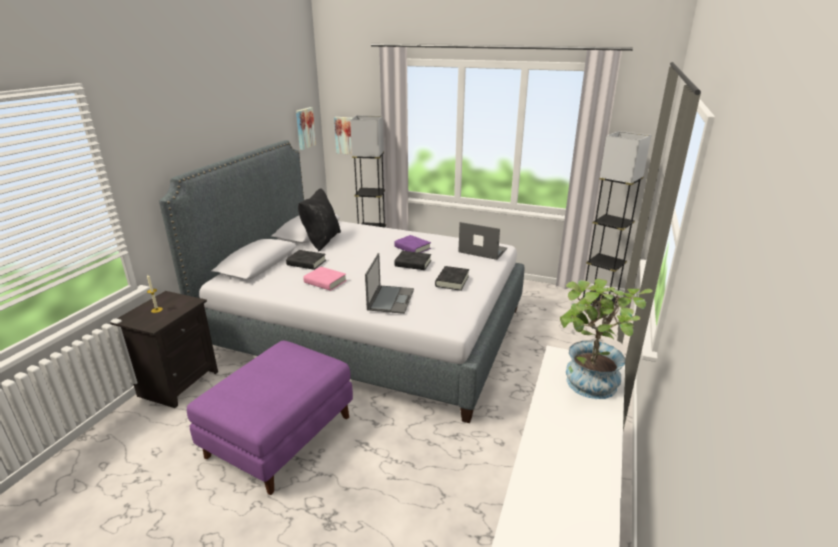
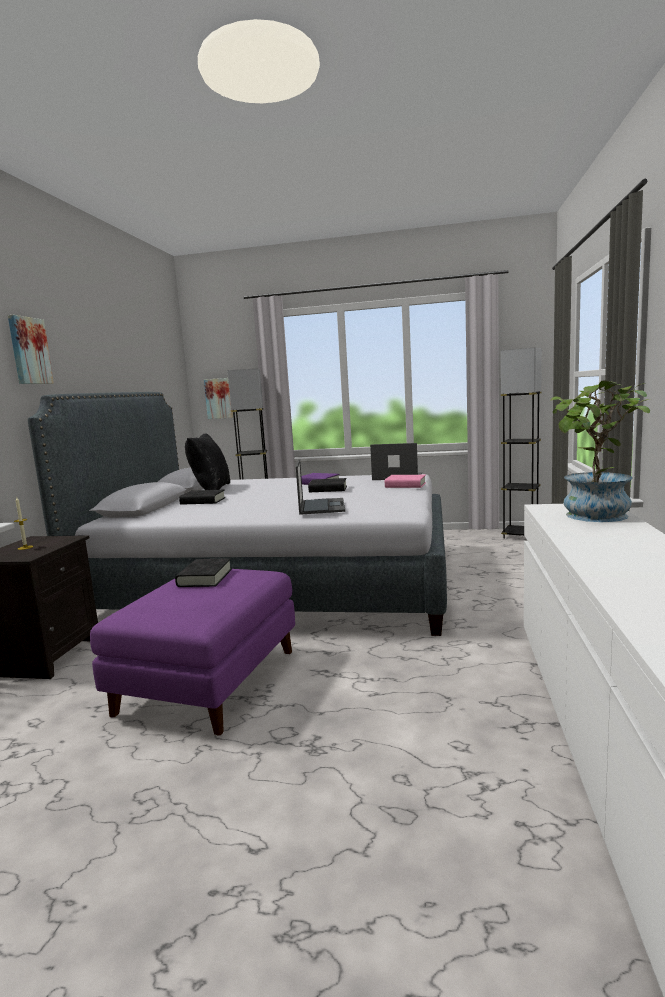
camera: 10 degrees left, 15 degrees down
(304, 128) = (173, 388): picture -> picture (28, 351)
(325, 282) = (234, 507): pink book -> pink book (405, 485)
(452, 281) = (381, 492): black book -> black book (205, 578)

